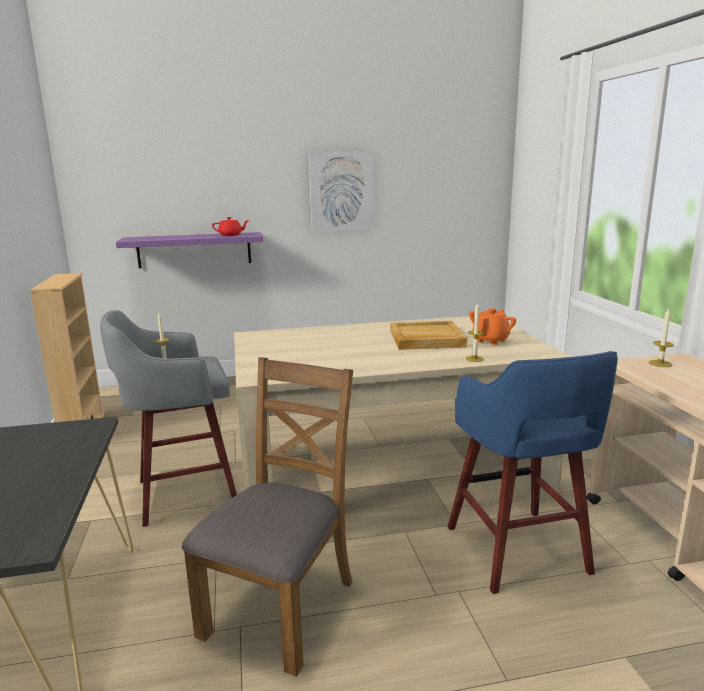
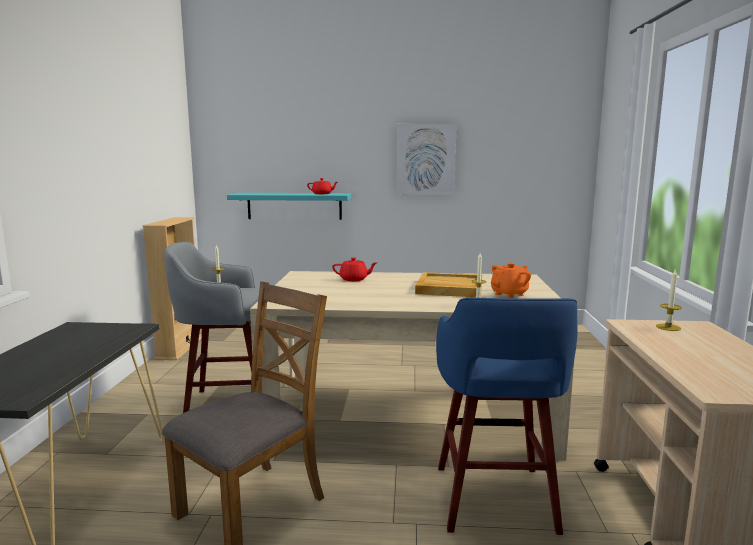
camera: 15 degrees right, 5 degrees down
(194, 250) = (294, 206): purple shelf -> turquoise shelf
(317, 337) = (354, 279): none -> red teapot

